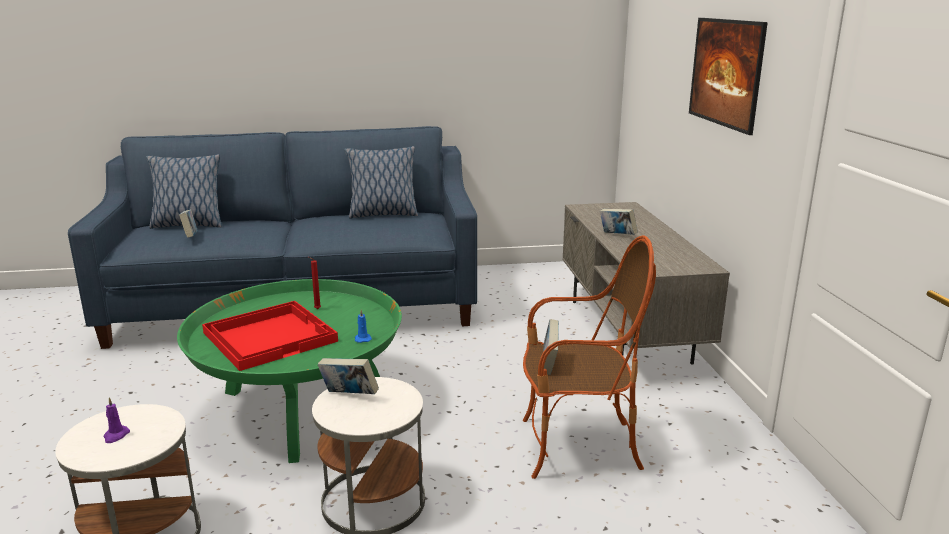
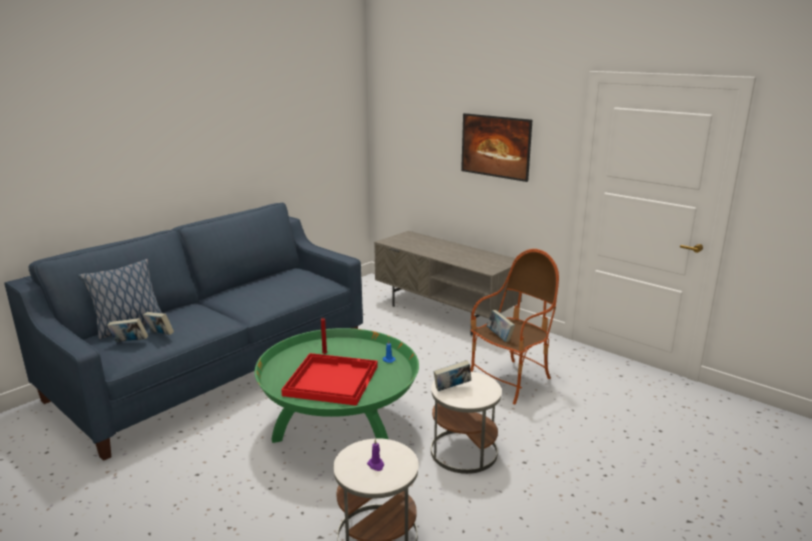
camera: 40 degrees left, 0 degrees up
(382, 215) = (269, 278): pillow -> none
(617, 236) = (440, 254): book -> book (129, 342)

